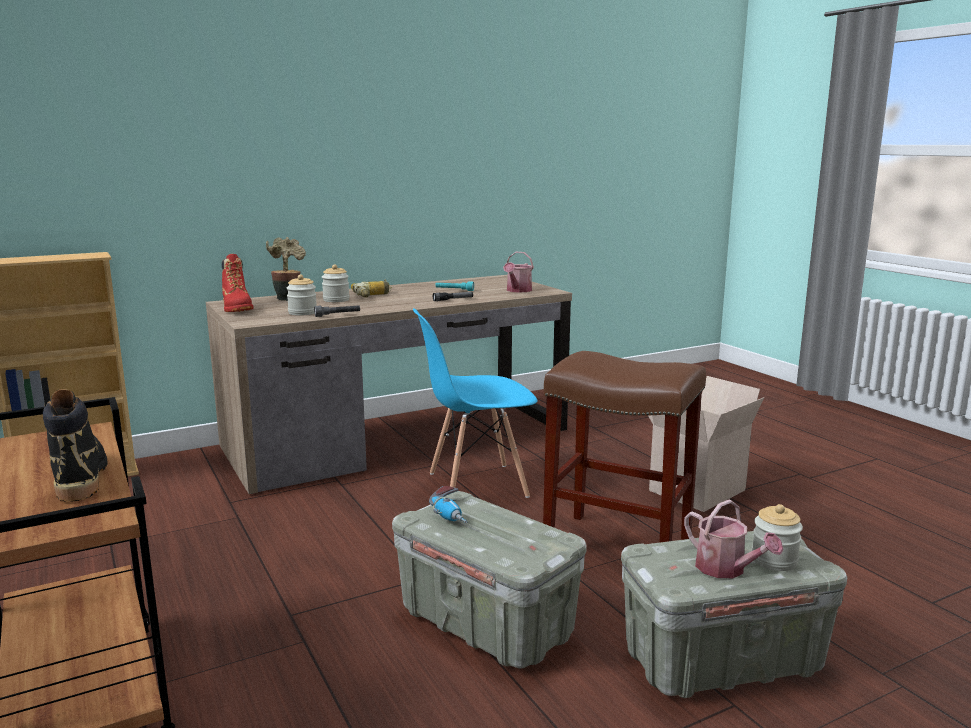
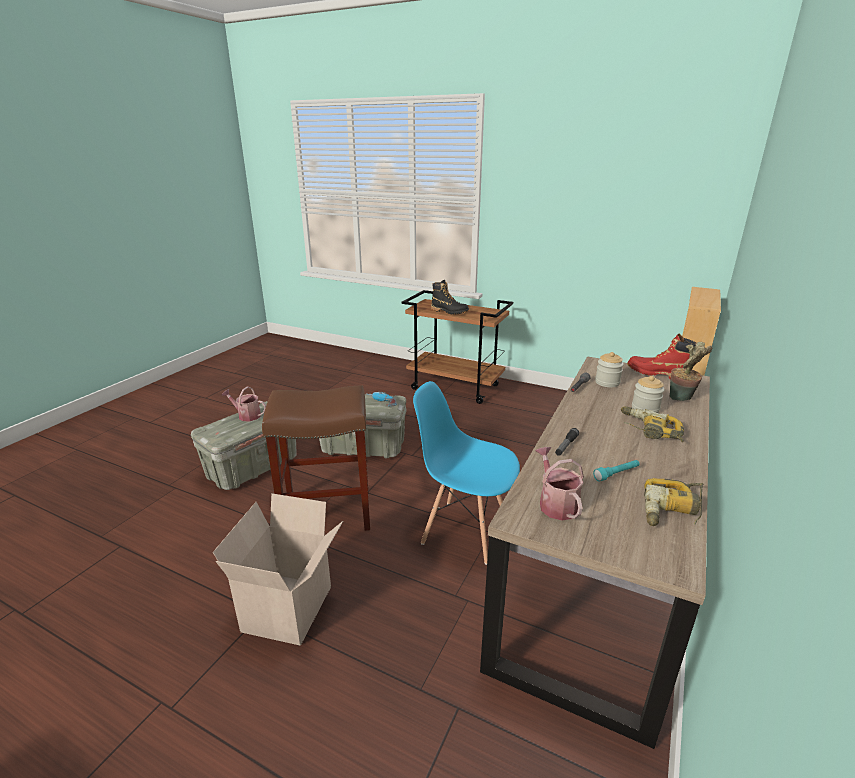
camera: 145 degrees right, 10 degrees up
(460, 282) = (672, 510): none -> power drill
(476, 485) = (465, 531): blue chair -> blue chair turned 105 degrees counterclockwise
(774, 560) = (224, 425): jar -> none

